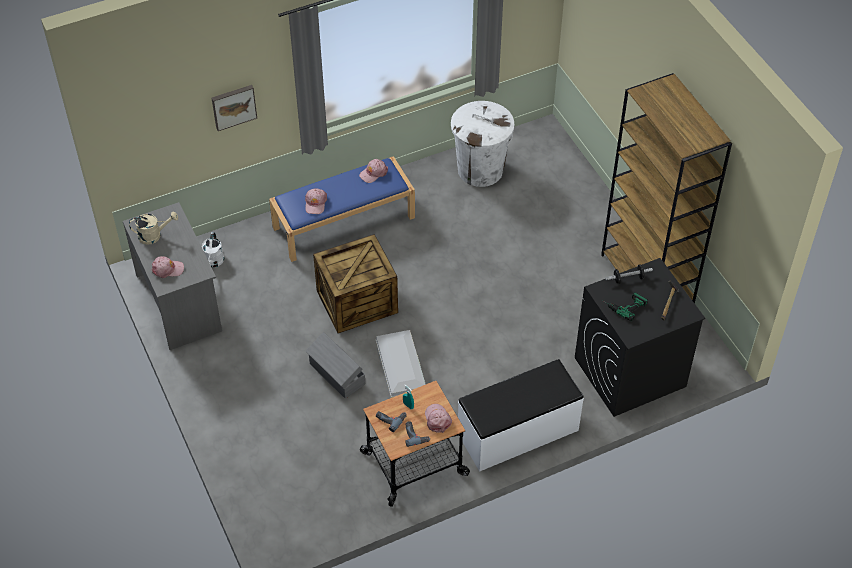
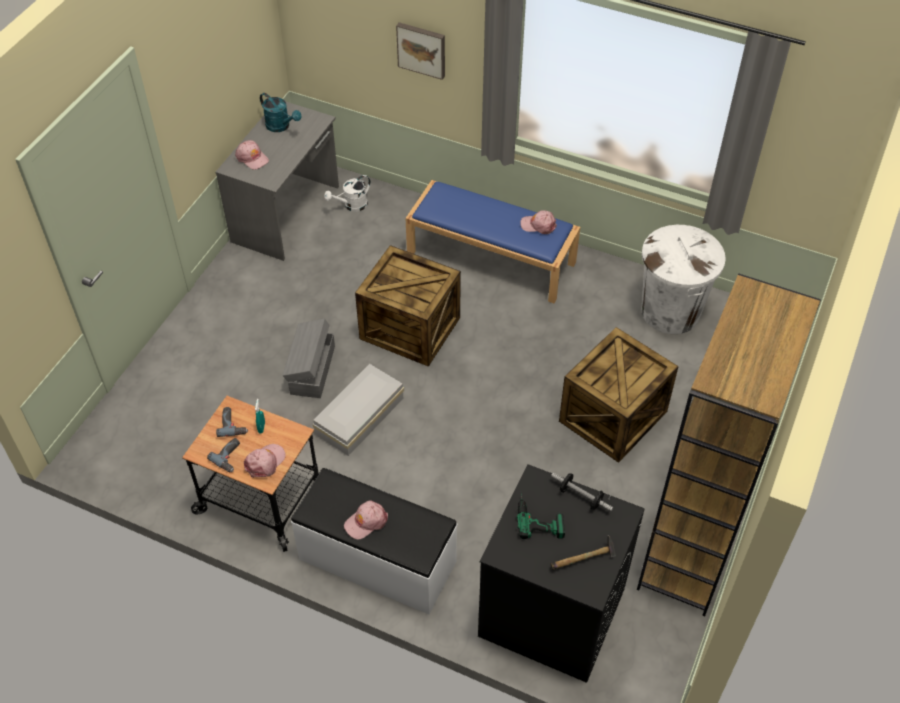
camera: 50 degrees right, 0 degrees up
(154, 235) = (281, 126): beige watering can -> turquoise watering can
(315, 203) = (456, 211): pink cap -> pink cap (366, 522)
(528, 251) = (614, 417): none -> crate

